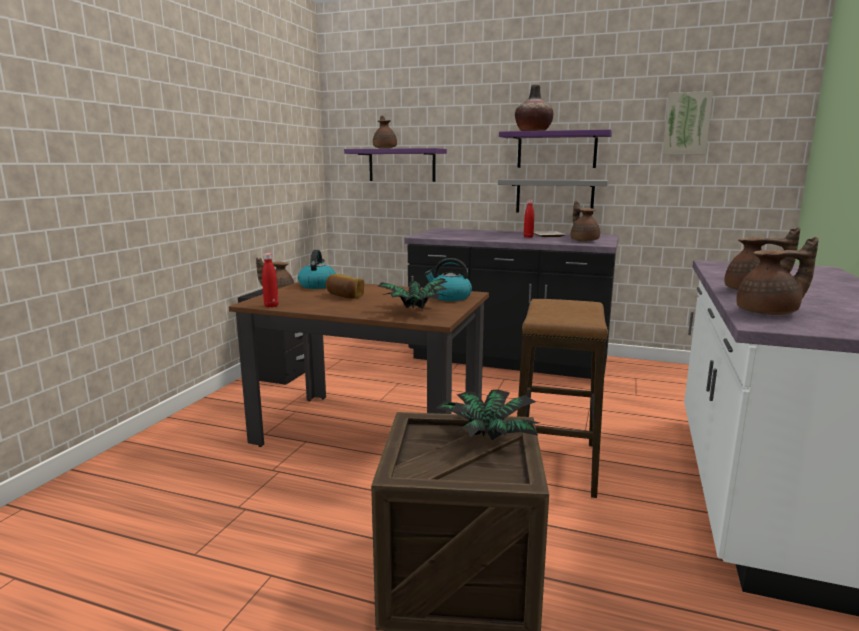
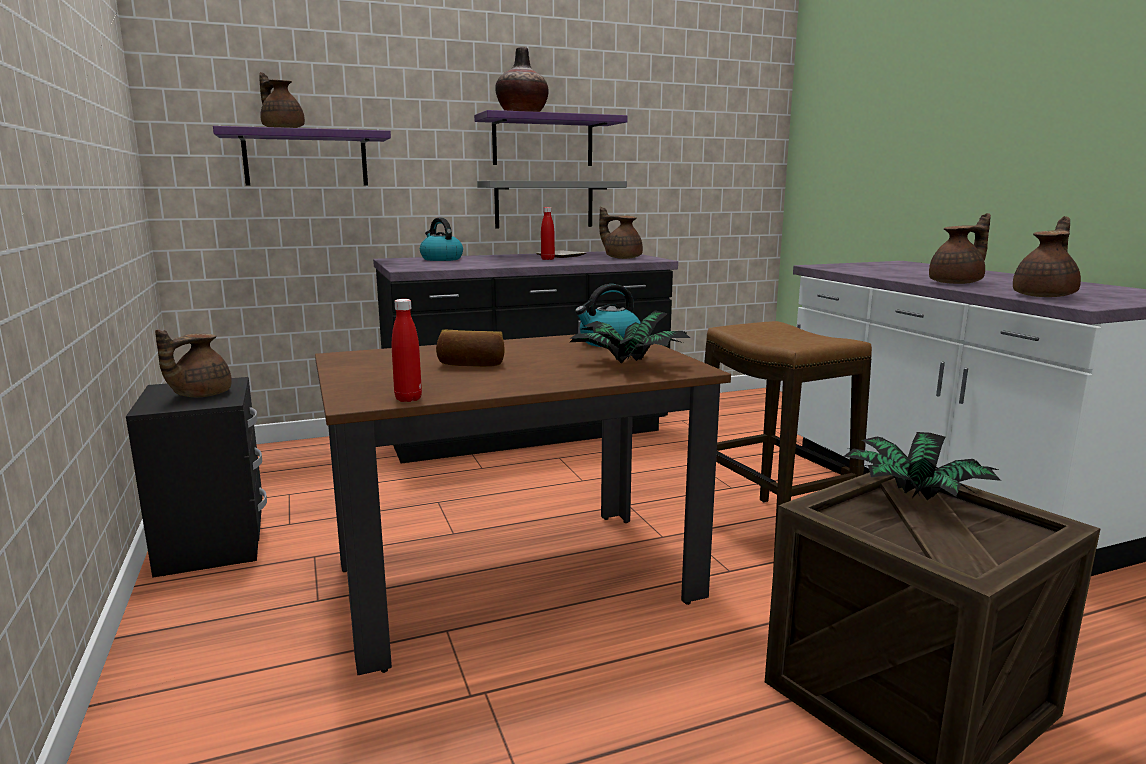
camera: 40 degrees left, 0 degrees up
(317, 285) = (373, 358): kettle -> kettle (441, 259)
(686, 124) = (683, 114): picture -> none

